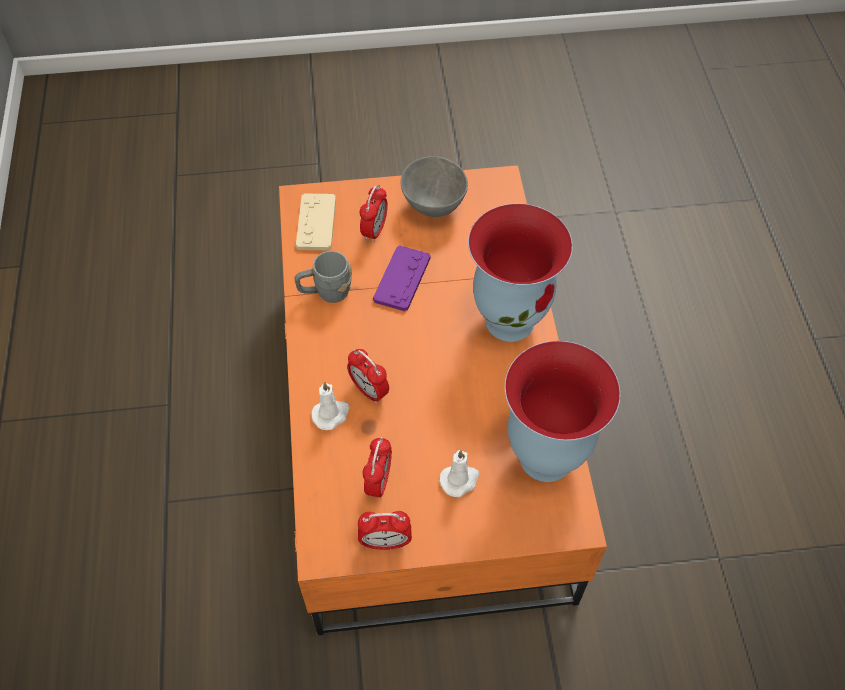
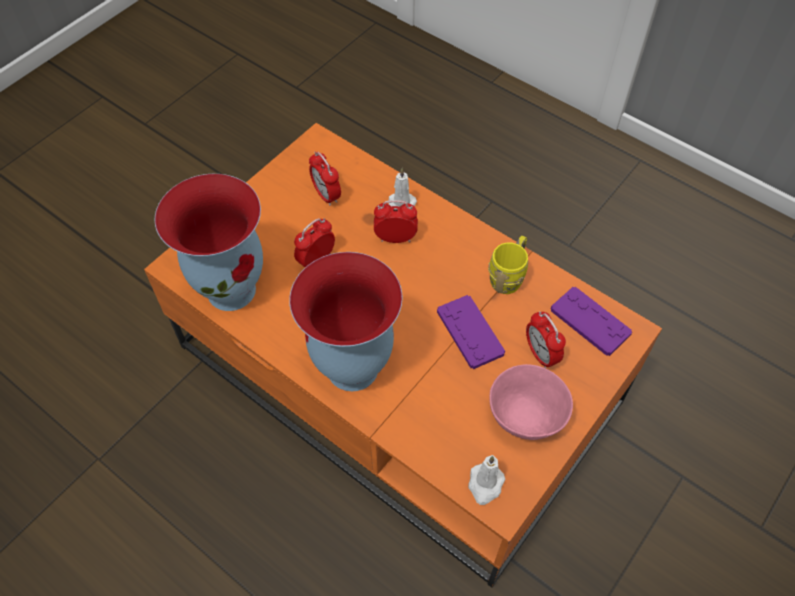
camera: 135 degrees right, 0 degrees up
(316, 223) = (590, 321): beige game controller -> purple game controller
(325, 292) = (508, 276): grey mug -> yellow mug
(385, 542) = (287, 171): alarm clock -> alarm clock (316, 260)
(432, 207) = (525, 419): grey bowl -> pink bowl
(460, 480) = (276, 234): white candle -> white candle (485, 484)

